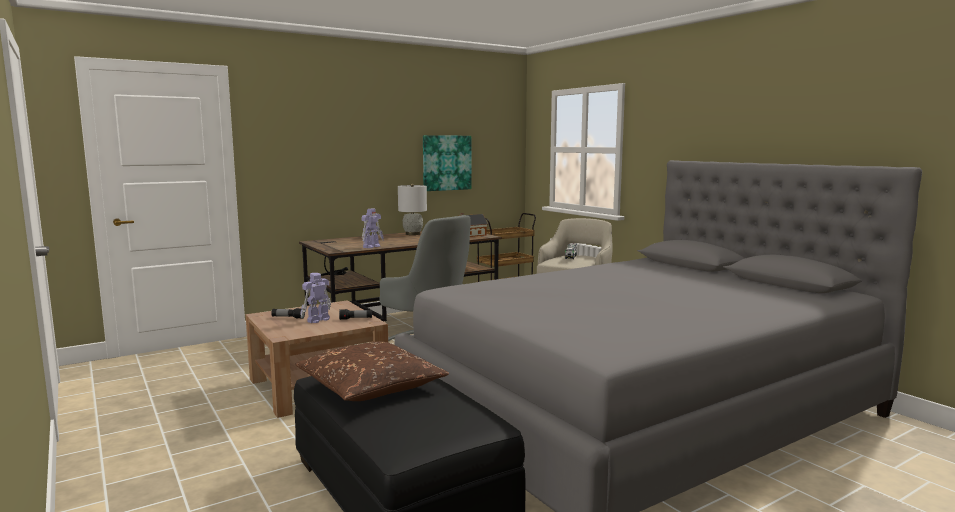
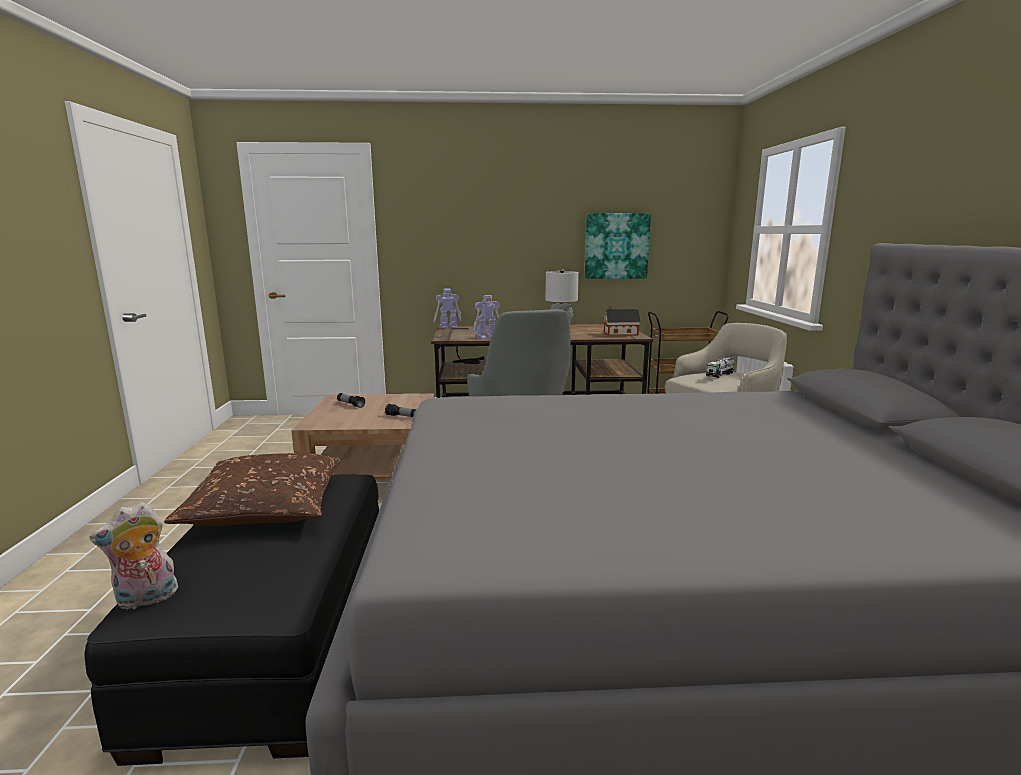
camera: 30 degrees right, 5 degrees up
(317, 320) = (369, 411): toy robot -> toy robot (448, 327)
(394, 445) = (146, 600): none -> plush toy

